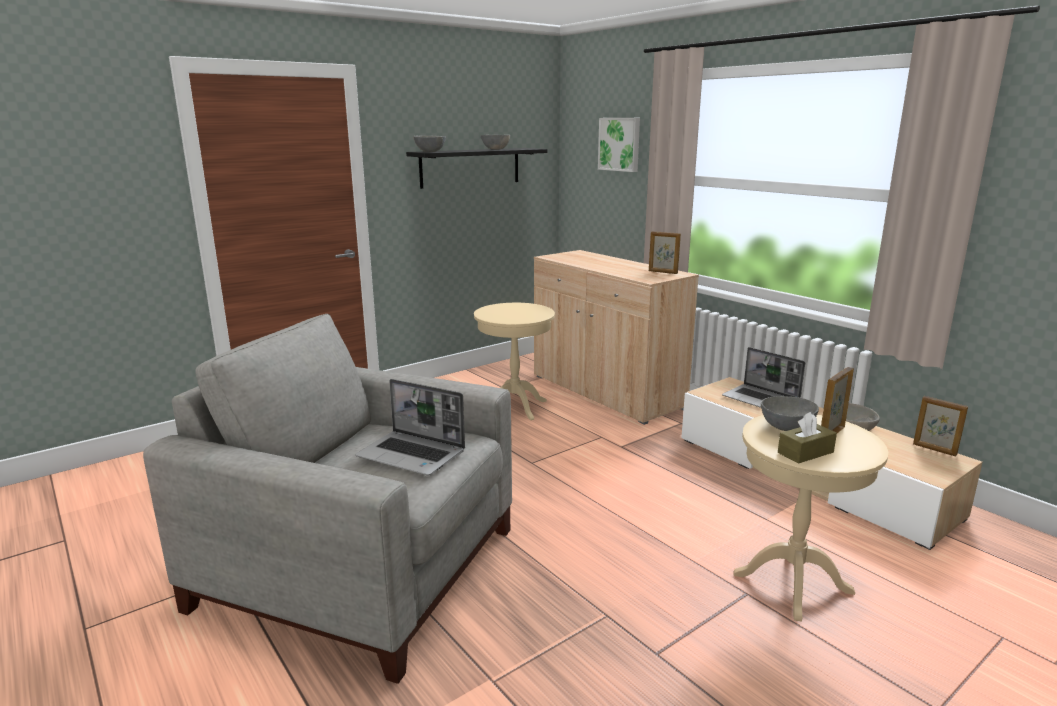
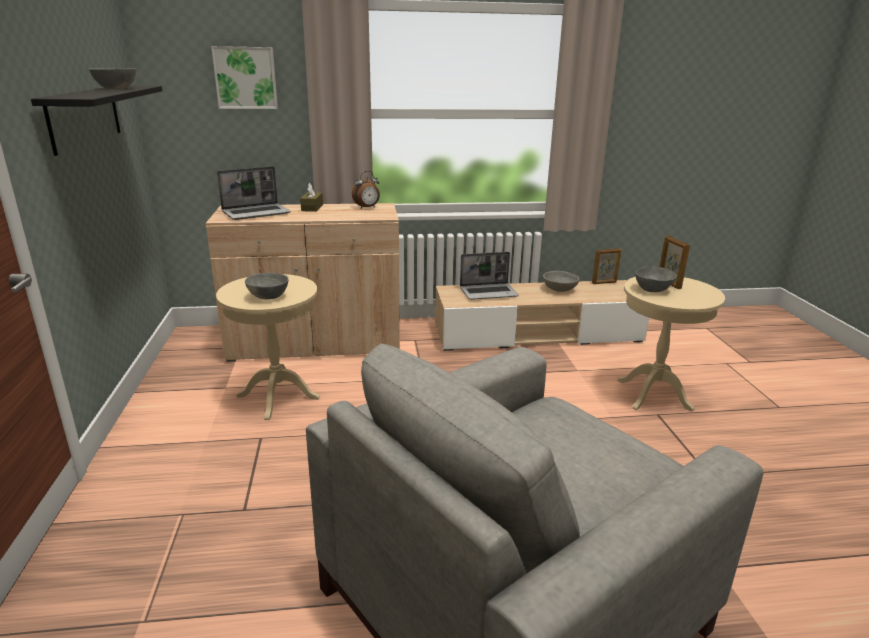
camera: 60 degrees left, 5 degrees up
(413, 455) = (575, 442): laptop -> laptop (257, 213)
(430, 151) = (76, 96): grey bowl -> grey bowl (267, 297)
(662, 272) = (367, 207): picture frame -> alarm clock
(805, 452) = (694, 298): brown tissue box -> brown tissue box (312, 208)

